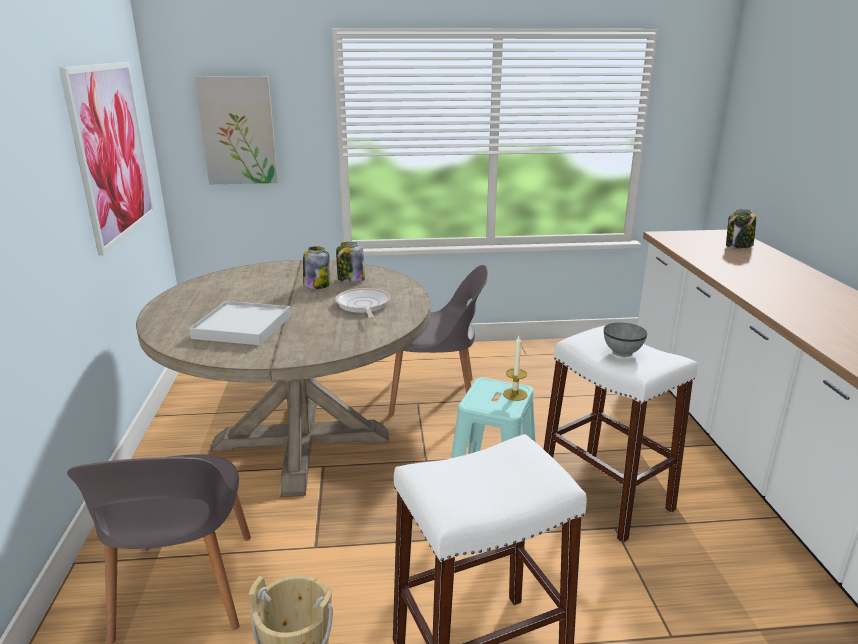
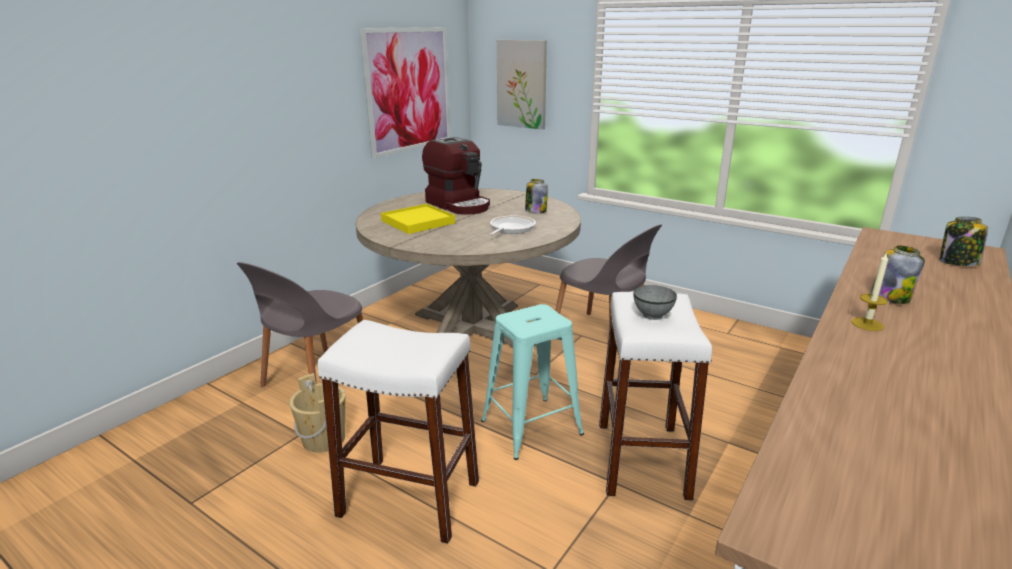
camera: 40 degrees right, 0 degrees up
(242, 327) = (418, 222): white tray -> yellow tray
(252, 293) = (459, 205): none -> coffee machine
(316, 285) = (506, 209): jar -> jar (890, 297)
(515, 394) = (548, 322): candle -> candle (867, 324)

